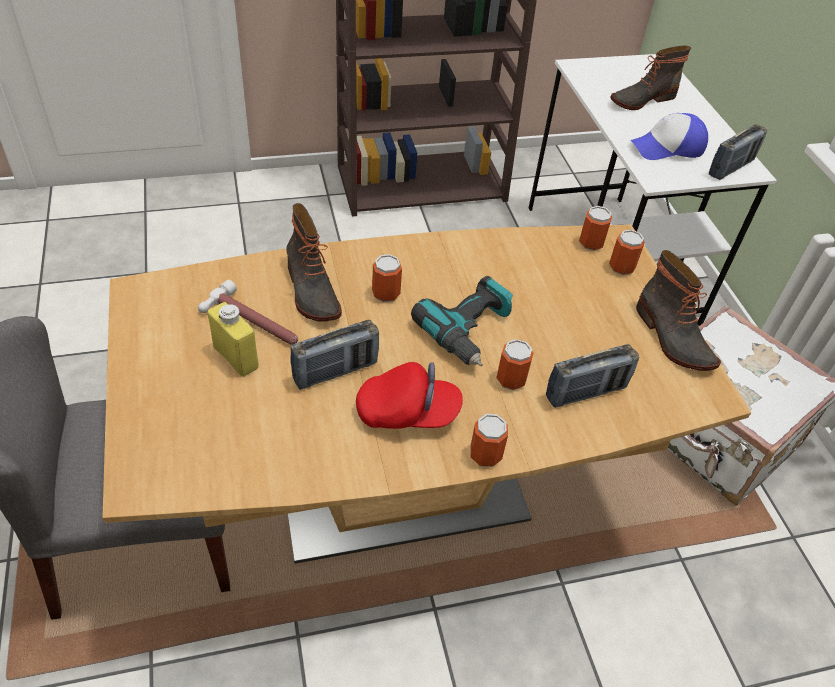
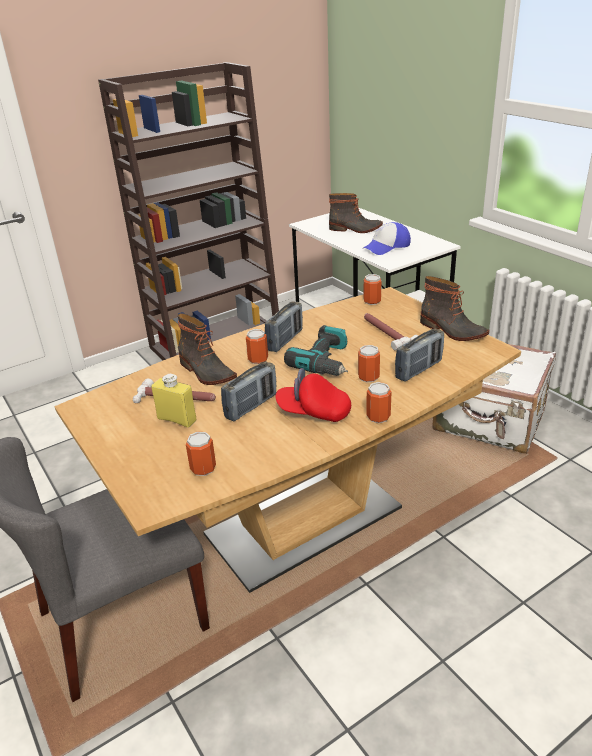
camera: 15 degrees left, 15 degrees down
(407, 413) = (314, 412): red cap -> red cap turned 150 degrees counterclockwise
(579, 308) = (386, 332): none -> hammer
(621, 267) = (398, 307): can -> can (203, 468)
(641, 99) = (355, 229): boot -> boot turned 120 degrees counterclockwise
(731, 168) = (430, 247): radio -> radio (285, 340)

